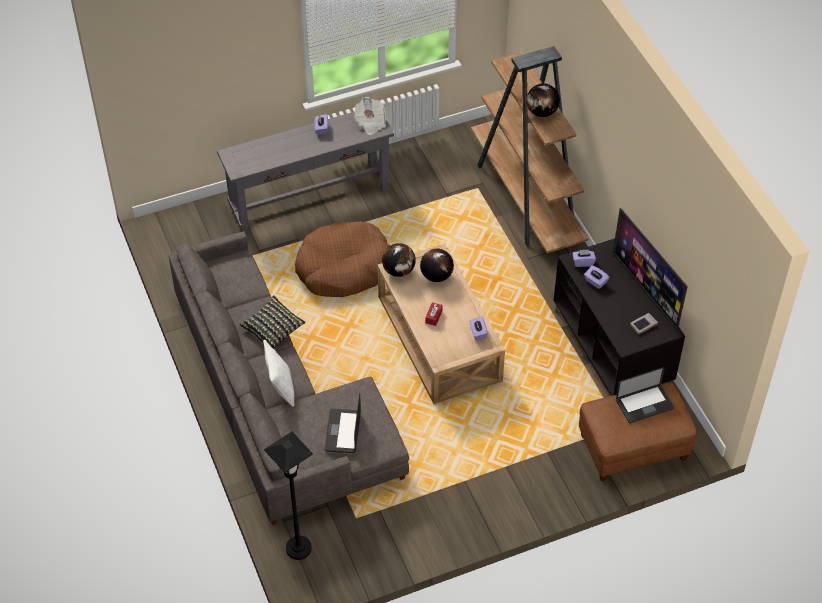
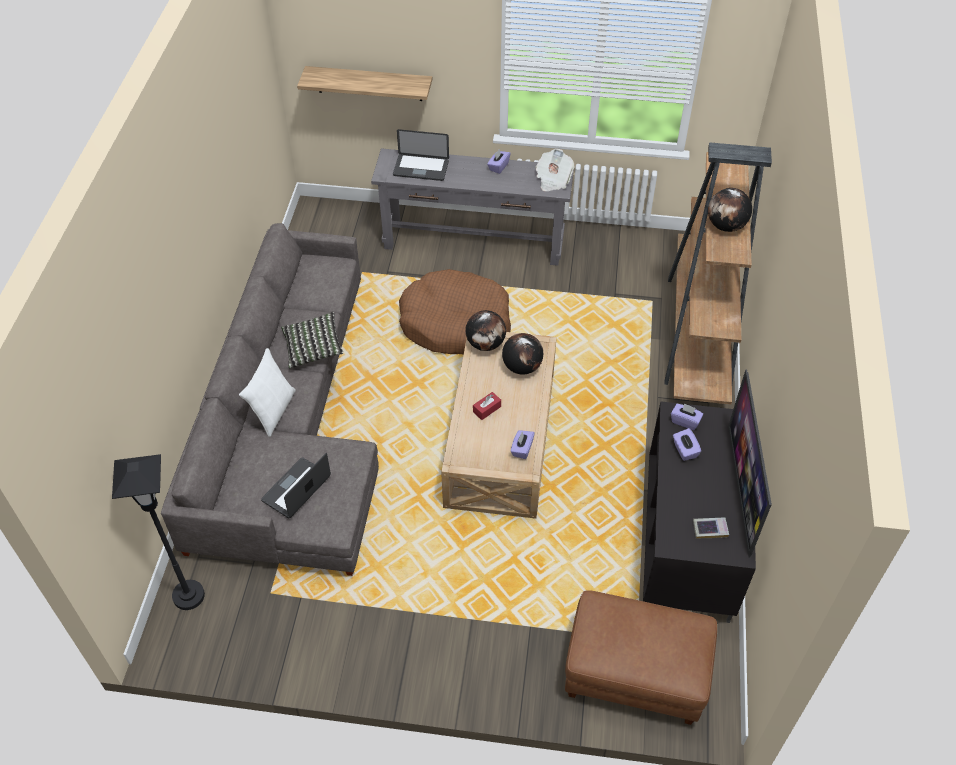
camera: 30 degrees right, 0 degrees up
(195, 101) = (369, 83): none -> shelf
(644, 404) = (659, 630): laptop -> laptop (421, 168)

